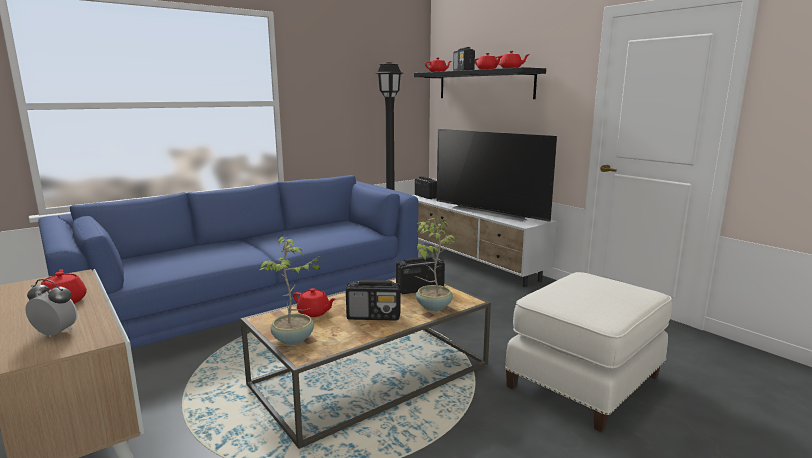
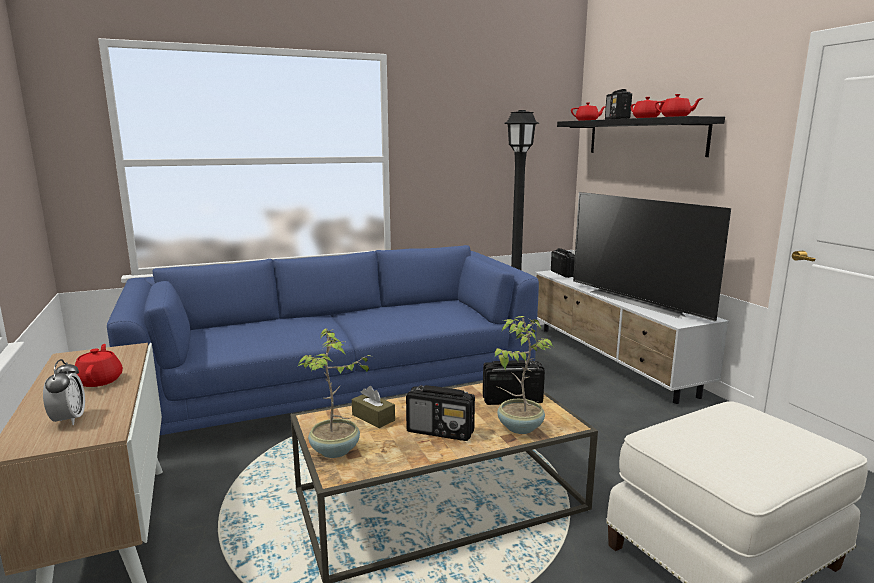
camera: 15 degrees right, 0 degrees up
(56, 334) = (69, 420): alarm clock -> alarm clock turned 45 degrees clockwise
(314, 313) = (373, 418): red teapot -> brown tissue box

